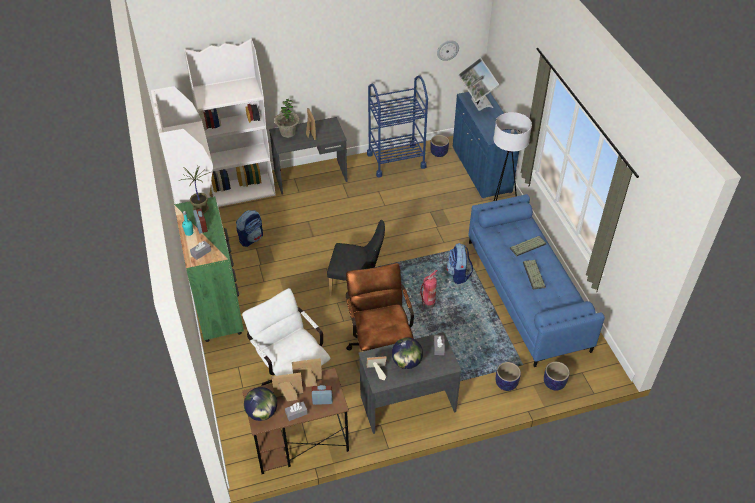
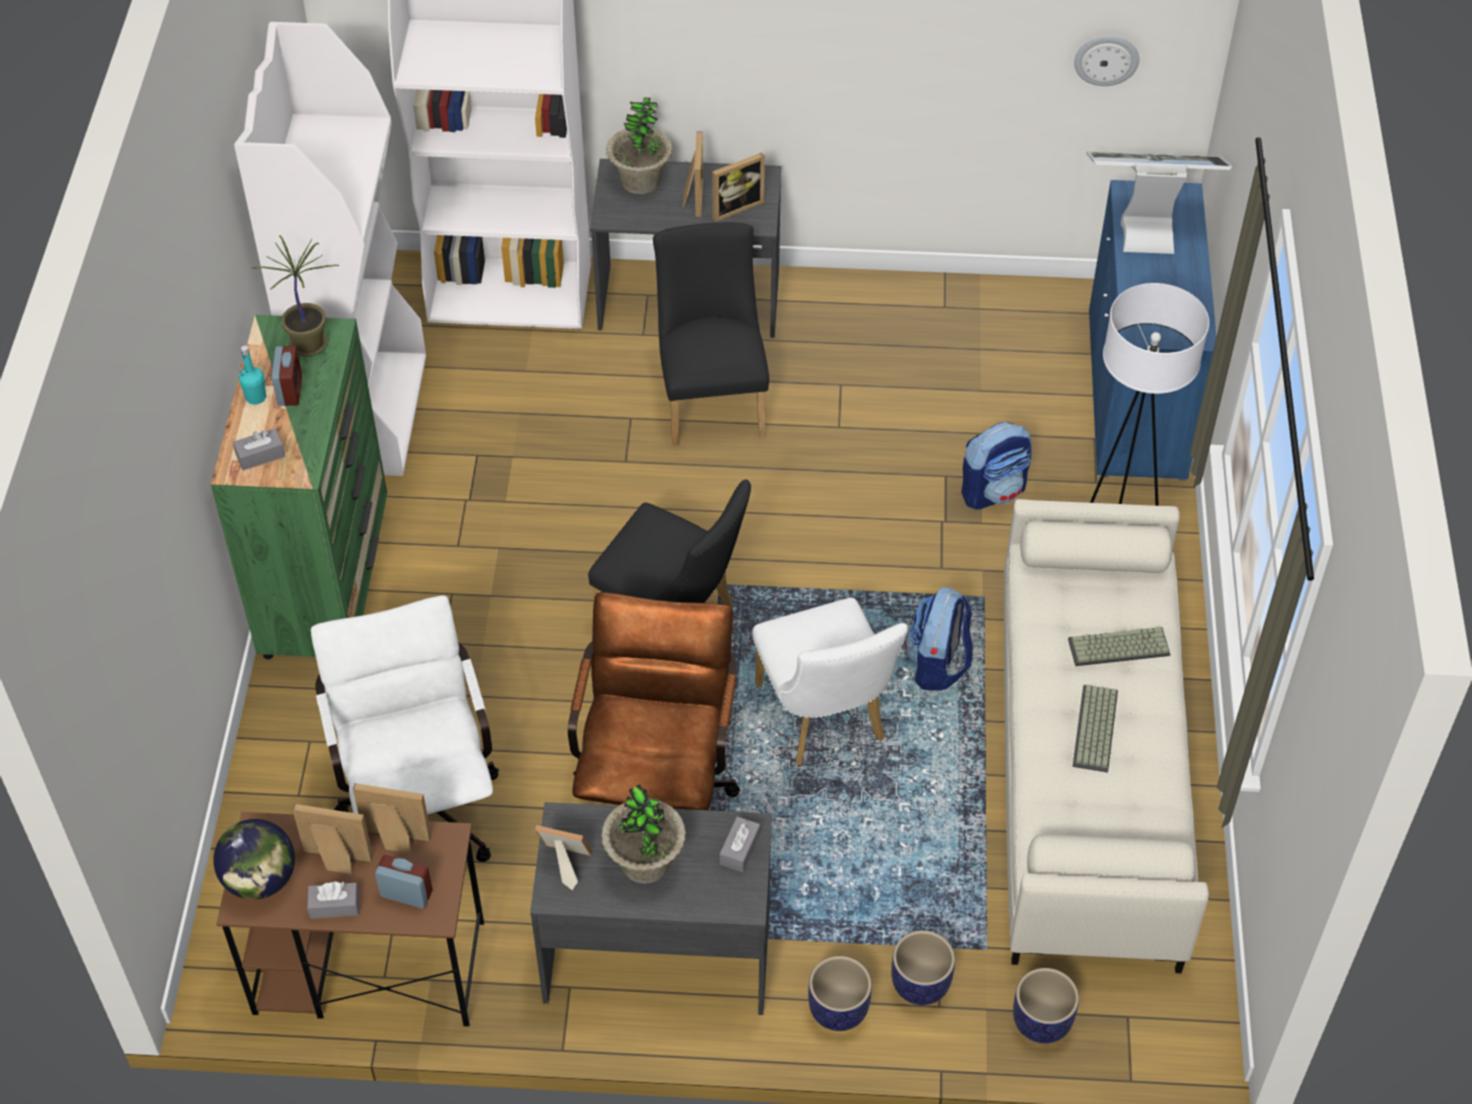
camera: 20 degrees right, 5 degrees up
(251, 238) = (476, 427): backpack -> backpack (993, 491)
(326, 133) = (735, 206): none -> picture frame
(334, 207) = (711, 398): none -> black chair
(396, 160) = (924, 312): blue cart -> none
(406, 362) = (645, 863): globe -> potted plant
(428, 304) = (824, 719): fire extinguisher -> white chair
(439, 153) = (1046, 320): planter -> planter (839, 1010)
(476, 105) = (1146, 225): monitor -> monitor turned 90 degrees clockwise
(527, 294) = (1089, 770): blue sofa -> beige sofa

